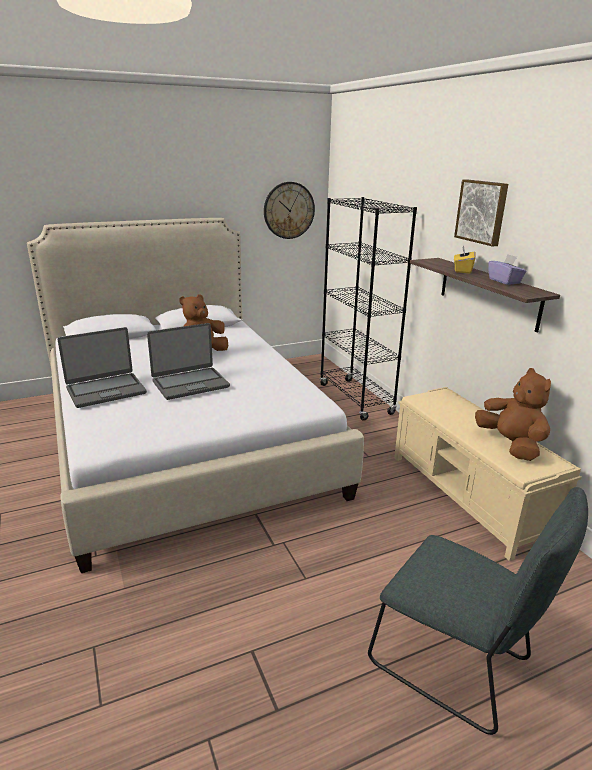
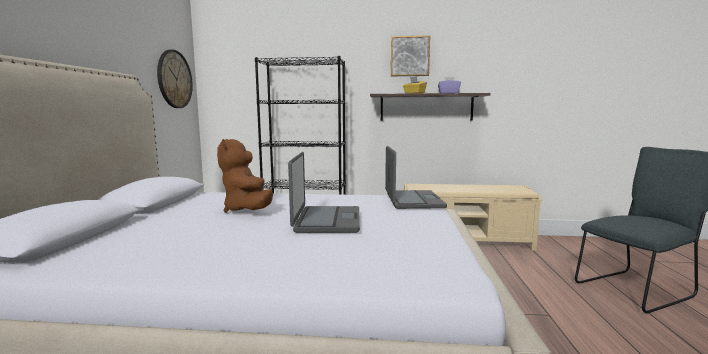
camera: 60 degrees left, 15 degrees down
(106, 390) = (282, 256): laptop -> laptop (412, 200)
(510, 445) = (494, 187): brown plush toy -> none

